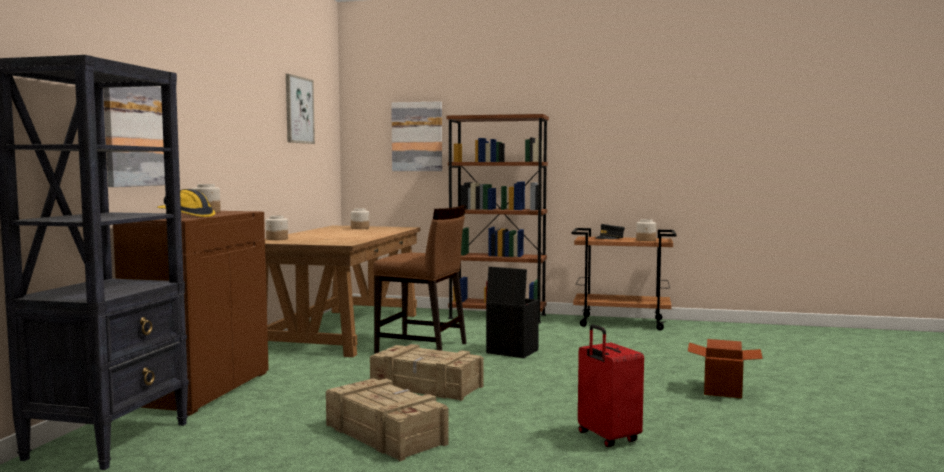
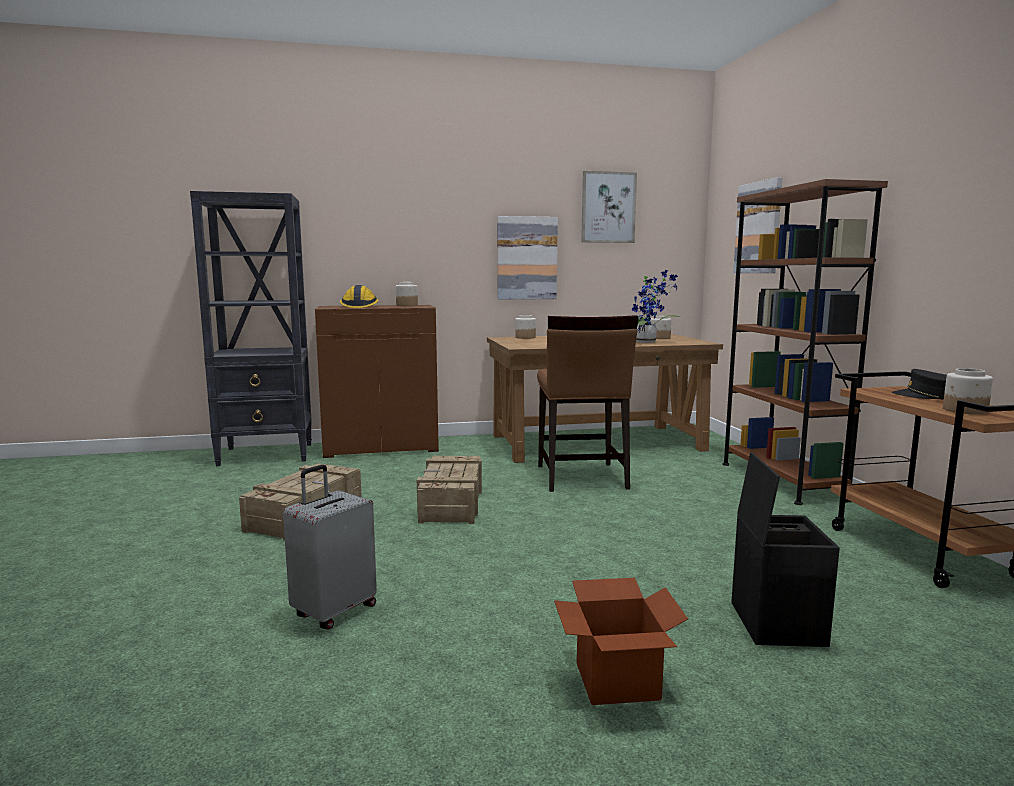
camera: 65 degrees right, 5 degrees up
(135, 129) = (349, 238): picture -> picture (526, 258)
(380, 231) = (648, 342): none -> potted plant
(511, 351) = (628, 513): black storage box -> black storage box (775, 622)
(607, 438) = (334, 611): red suitcase -> grey suitcase

